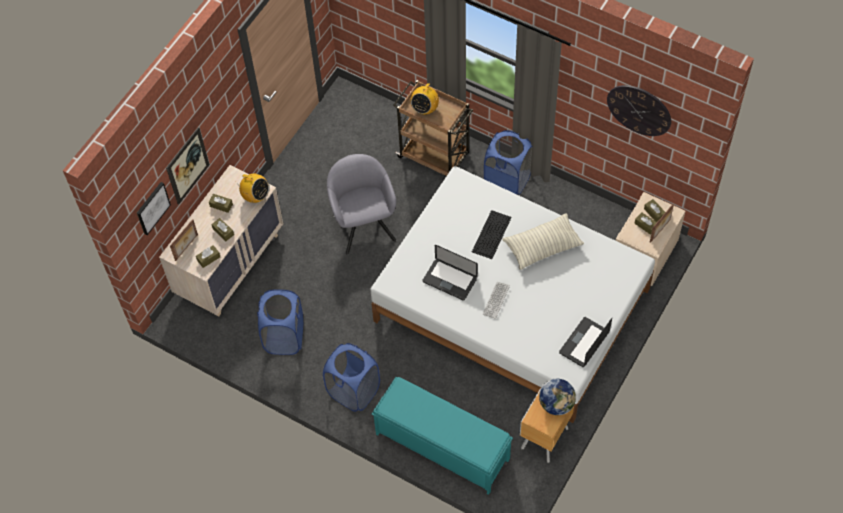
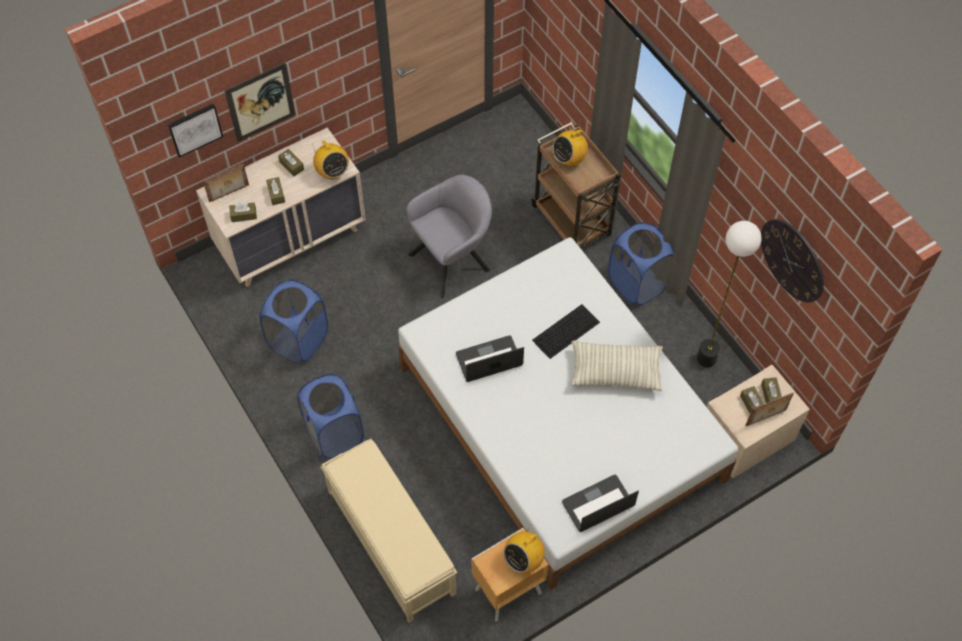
camera: 25 degrees right, 0 degrees up
(364, 224) = (453, 260): grey armchair -> grey armchair turned 45 degrees clockwise
(441, 446) = (390, 541): turquoise bench -> beige bench
(449, 280) = (489, 360): laptop -> laptop turned 105 degrees clockwise
(496, 300) = (526, 407): keyboard -> none
(556, 404) = (523, 559): globe -> radio
(587, 211) = (707, 358): none -> floor lamp

